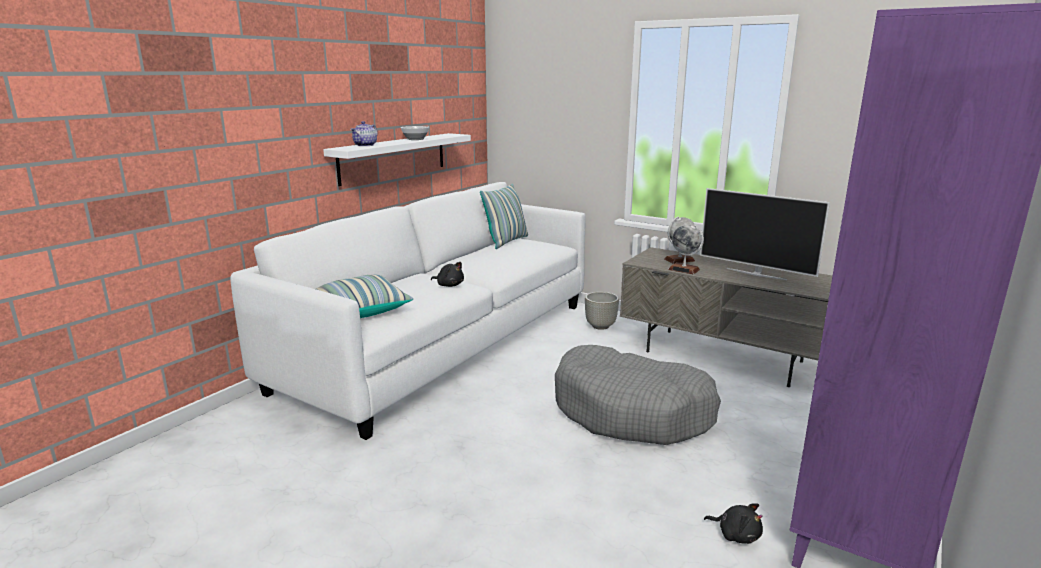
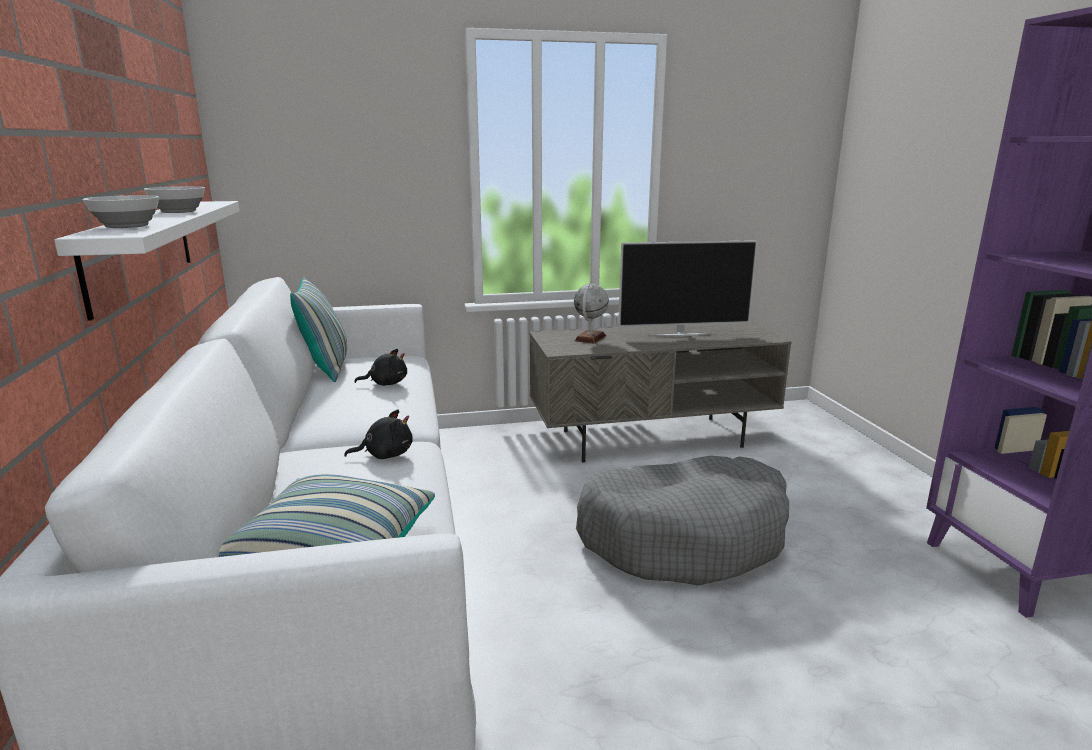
camera: 45 degrees left, 0 degrees up
(365, 145) = (128, 226): teapot -> bowl
(601, 326) = (489, 451): grey planter -> none
(684, 269) = (619, 347): globe -> none
(736, 534) = (959, 616): black plush toy -> black plush toy (386, 383)

